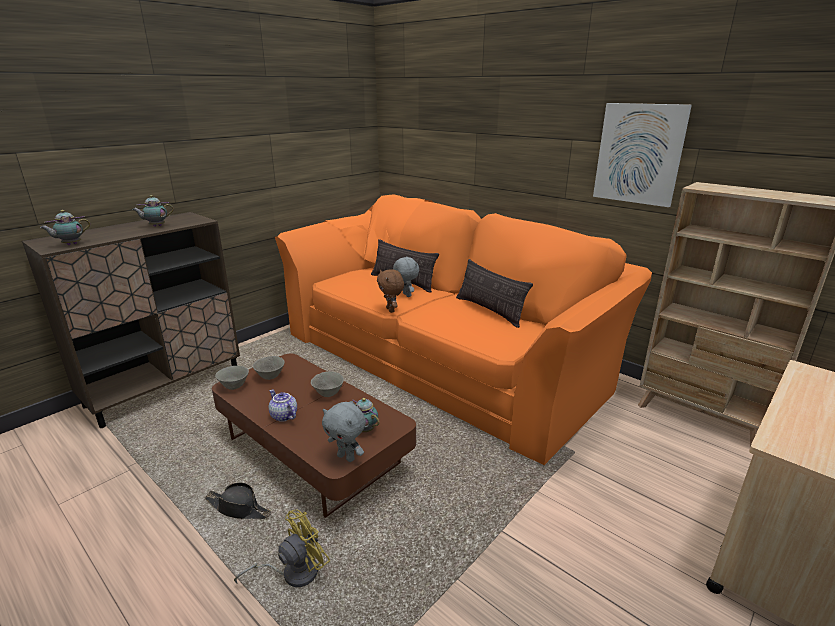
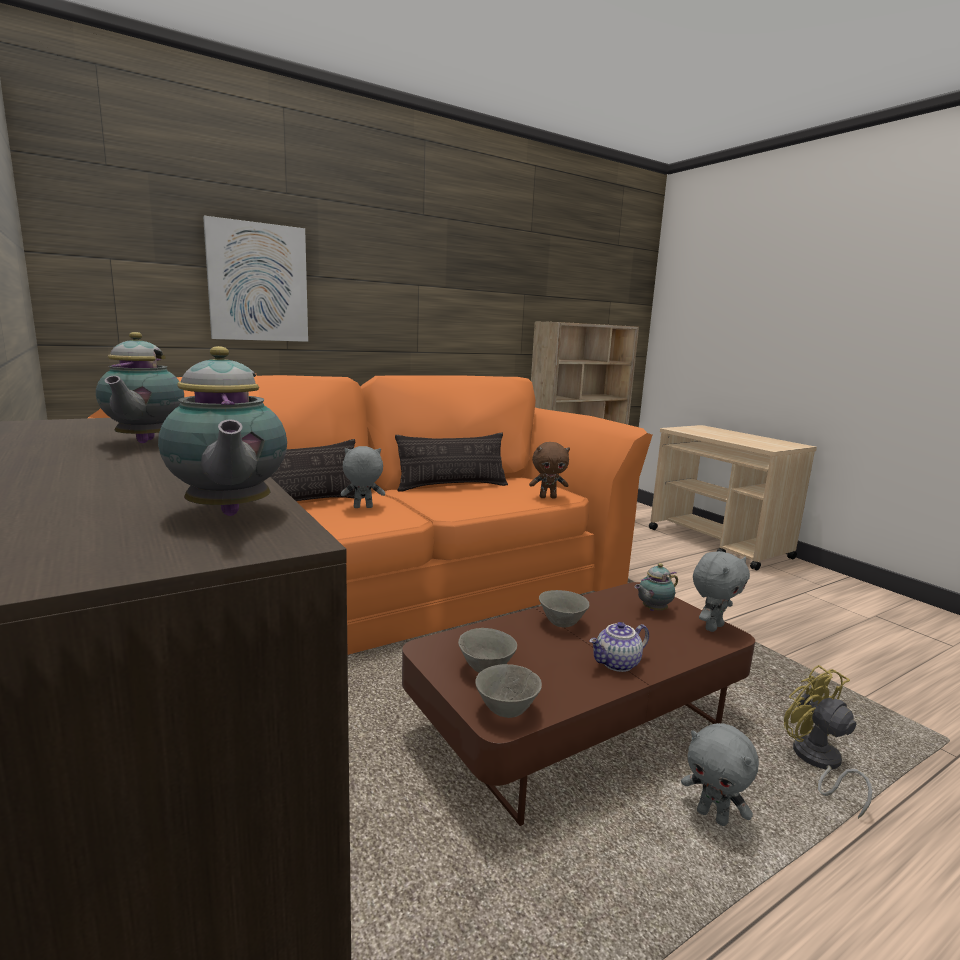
camera: 75 degrees left, 10 degrees down
(239, 508) = (713, 816): black hat -> grey plush toy
(391, 310) = (411, 520): brown plush toy -> brown plush toy (548, 497)
(639, 154) = (484, 299): picture -> picture (258, 282)

